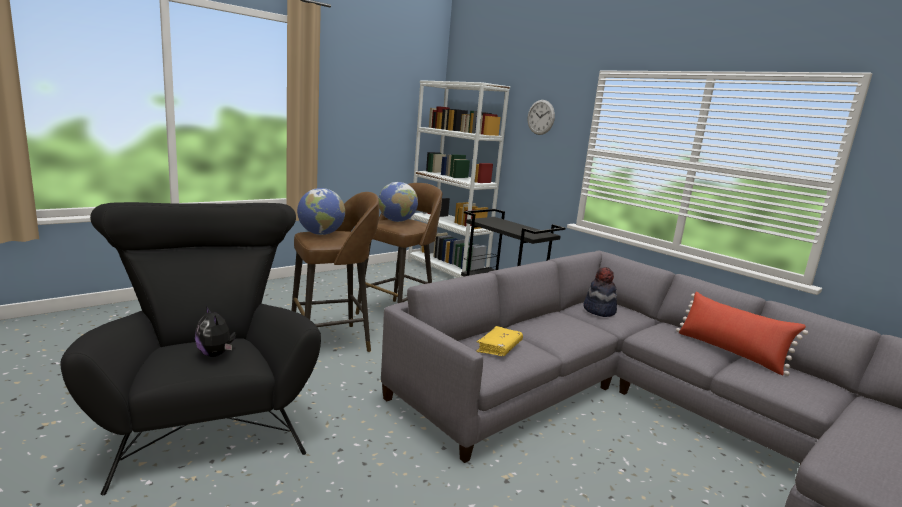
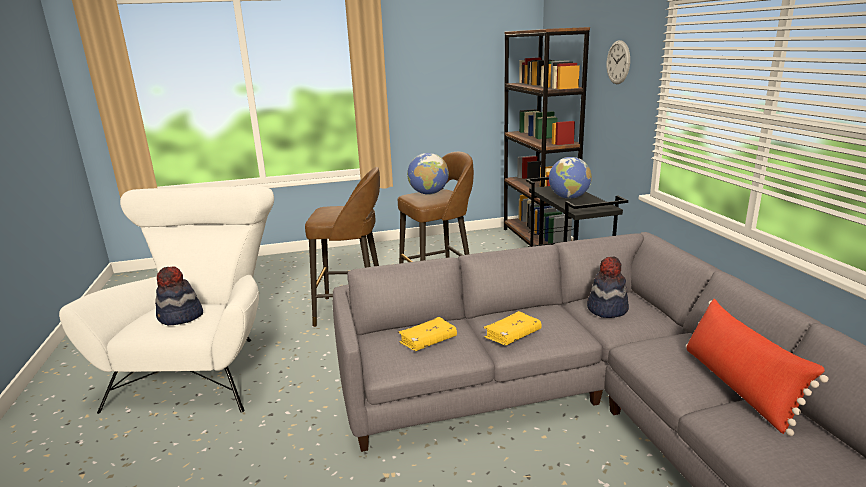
camera: 30 degrees right, 5 degrees up
(207, 417) = (203, 366): black armchair -> white armchair
(216, 354) = (180, 317): plush toy -> hat
(321, 234) = (332, 209): globe -> globe (569, 198)
(446, 270) = (538, 241): white bookcase -> brown bookcase
(558, 336) = (512, 335): none -> yellow book

